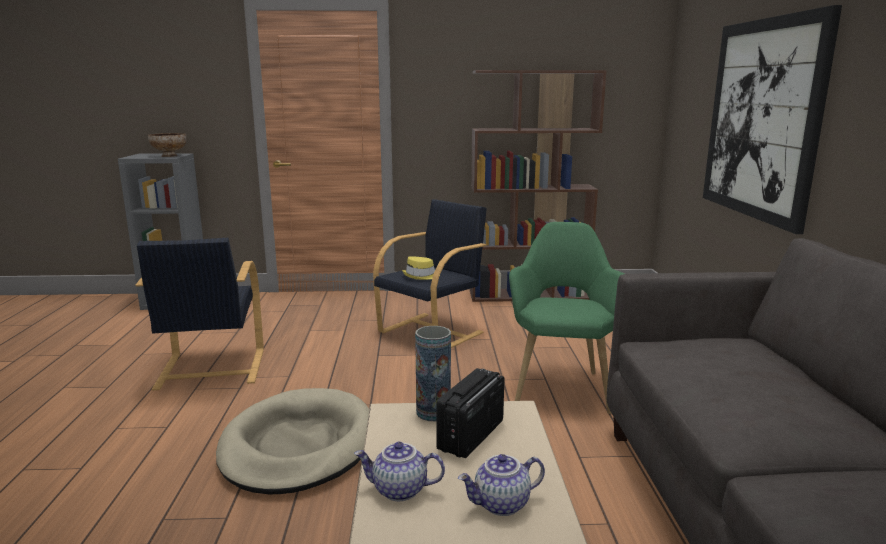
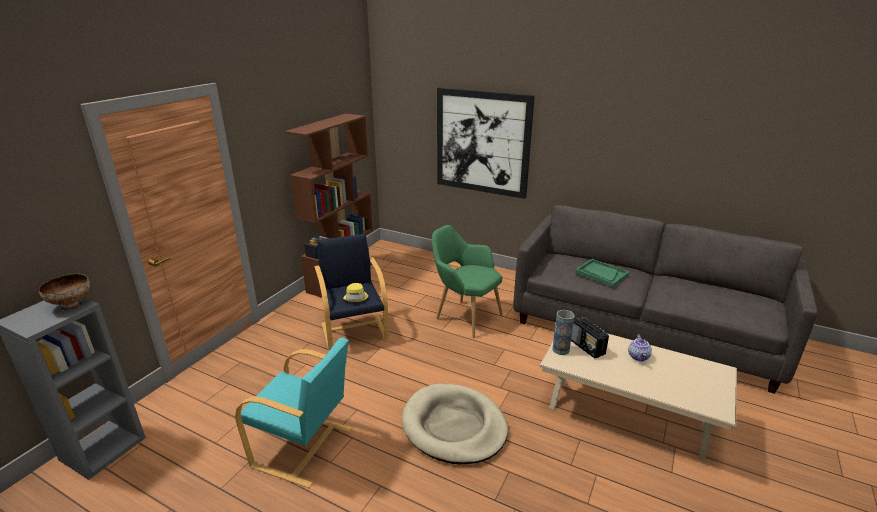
camera: 60 degrees left, 10 degrees up
(210, 370) = (304, 448): black armchair -> turquoise armchair
(399, 491) = (621, 377): teapot -> none
(744, 383) = (601, 274): none -> green tray

